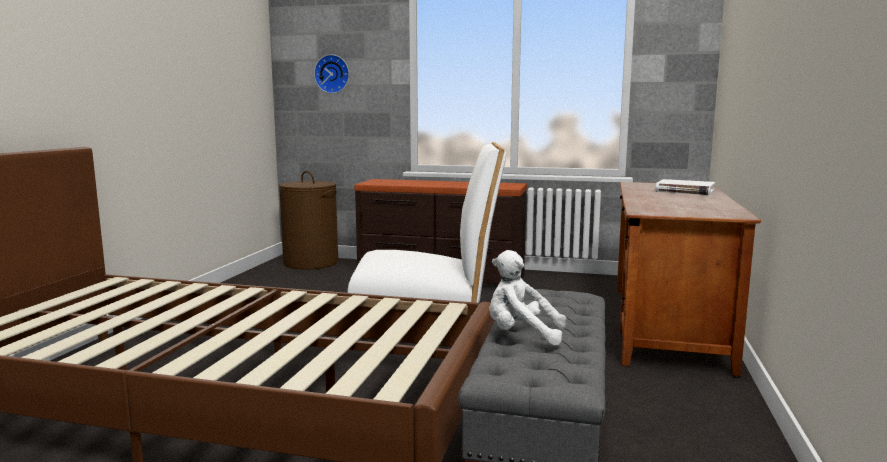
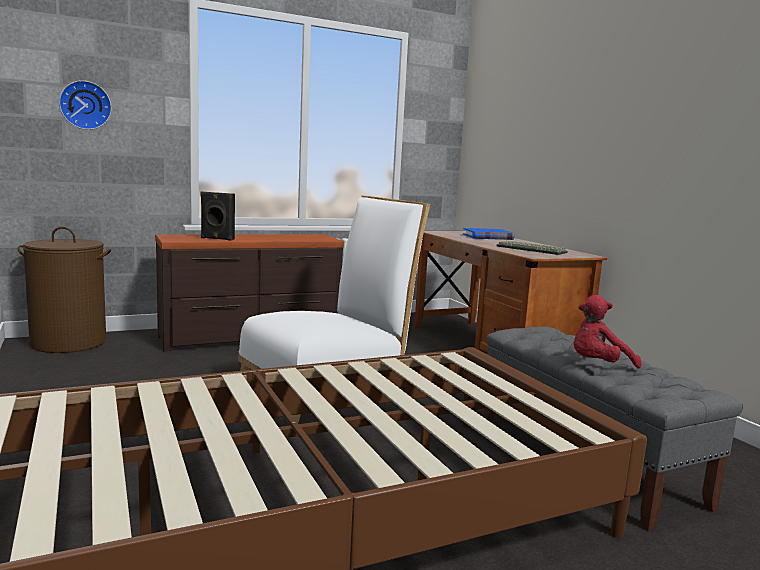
camera: 40 degrees left, 0 degrees up
(406, 183) = (217, 239): none -> black speaker
(521, 335) = (598, 366): white plush toy -> red plush toy
(679, 205) = (532, 249): none -> keyboard
(684, 191) = (488, 237): white book -> blue book

